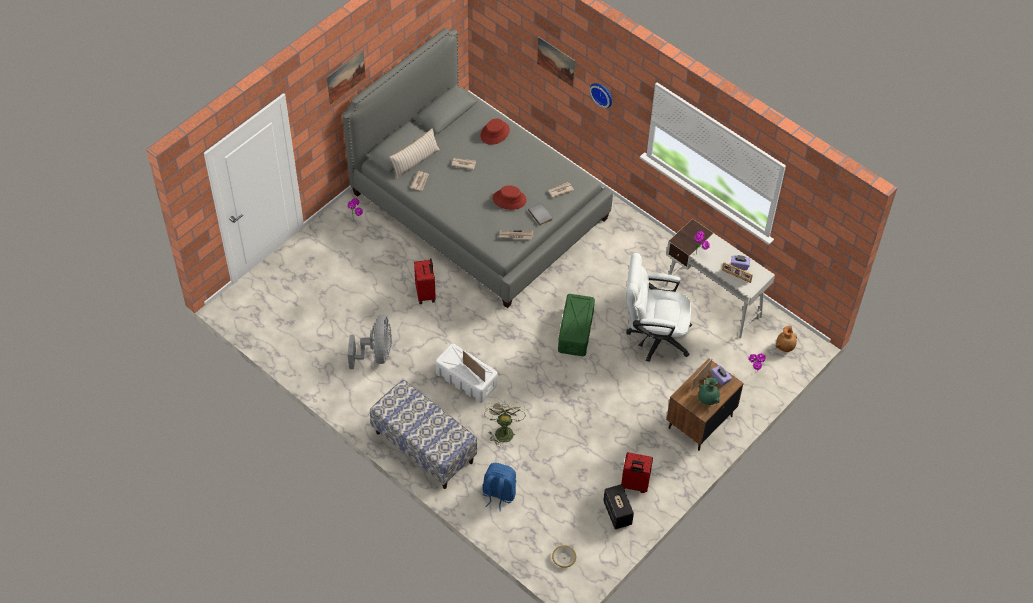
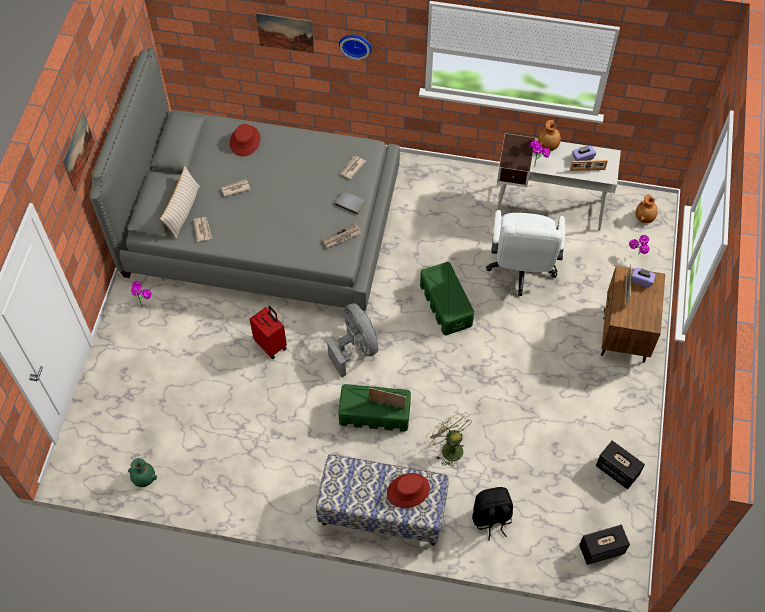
camera: 30 degrees left, 5 degrees up
(376, 354) = (263, 438): grey fan -> grey fan (355, 348)
(466, 379) = (374, 414): white storage box -> green storage box
(498, 494) = (491, 519): blue backpack -> black backpack
(509, 199) = (308, 202): red hat -> red hat (408, 490)
(564, 558) = (602, 549): bowl -> speaker
(634, 485) = (611, 432): red suitcase -> none
(653, 336) = (521, 270): white office chair -> white office chair turned 60 degrees counterclockwise
(707, 399) = (645, 308): green vase -> green vase (144, 479)
(719, 244) = (548, 146): none -> brown vase

